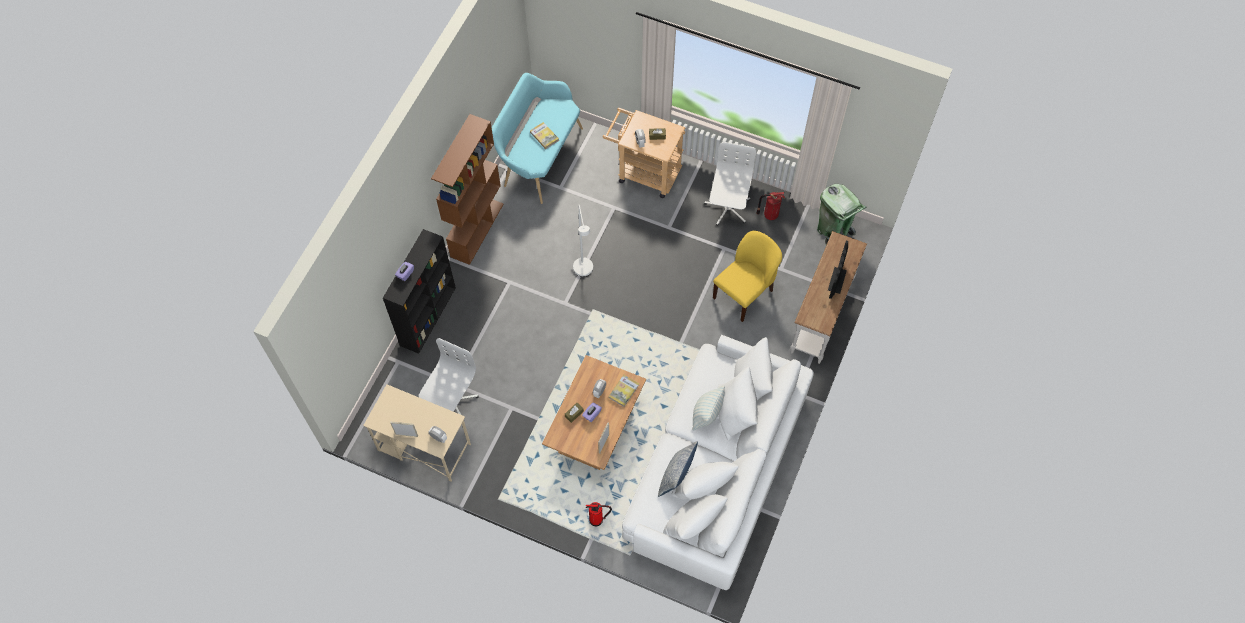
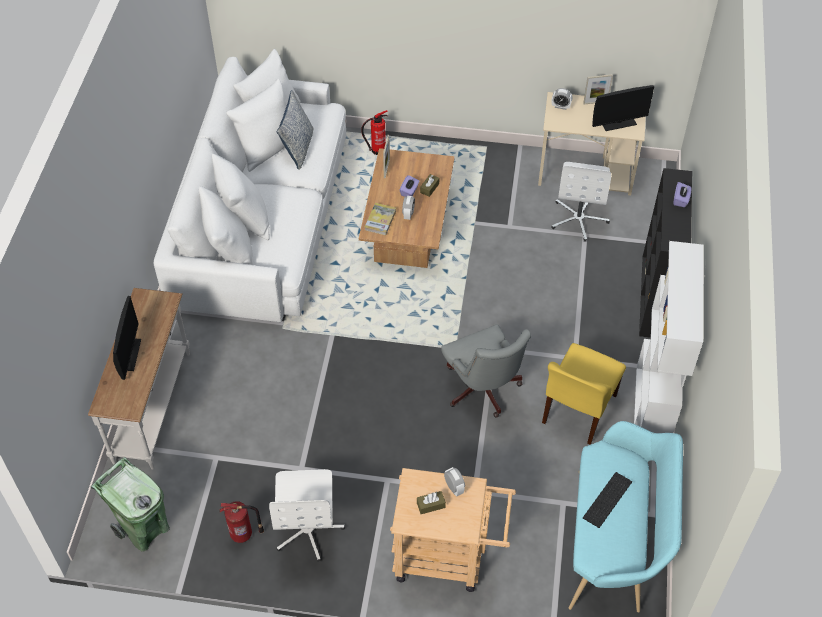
camera: 165 degrees right, 10 degrees down
(398, 407) = (618, 122): none -> monitor
(477, 229) = (650, 414): brown bookcase -> white bookcase
(544, 136) = (608, 501): book -> keyboard
(584, 273) = (483, 391): white floor lamp -> grey office chair
(706, 415) = (277, 208): pillow -> none
(744, 293) = (262, 412): yellow chair -> yellow chair (578, 410)

